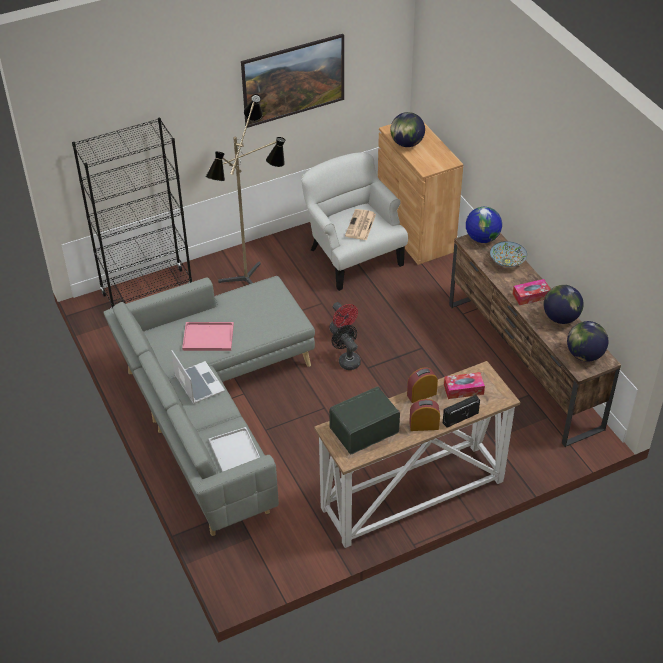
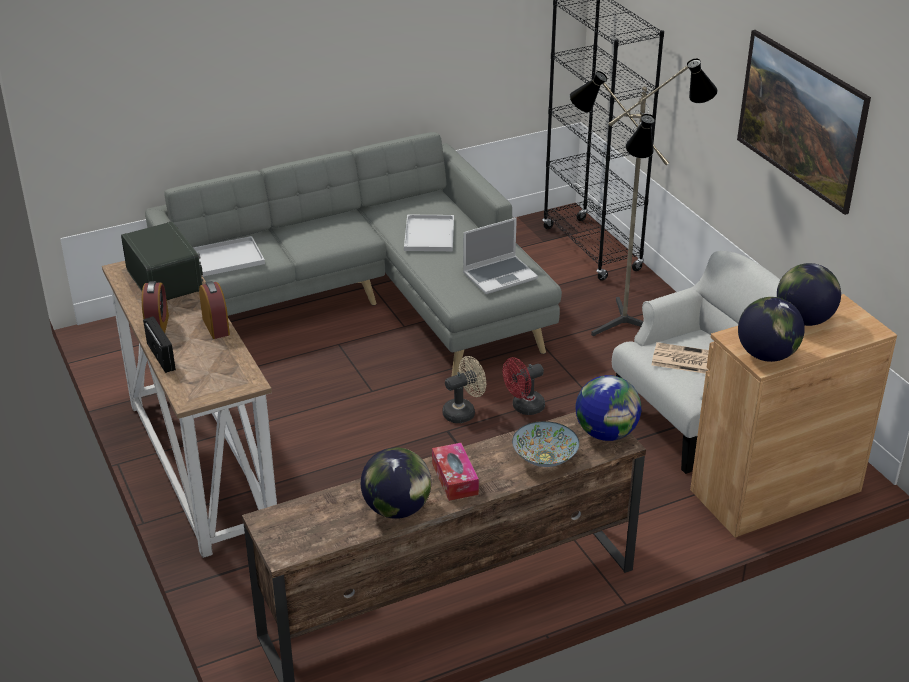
camera: 90 degrees right, 10 degrees down
(198, 383) = (347, 230): laptop -> laptop (500, 275)
(207, 337) = (428, 234): pink tray -> white tray
(347, 360) = (463, 412): black fan -> beige fan
(463, 389) = (216, 362): tissue box -> none
(584, 355) = (302, 528): globe -> globe (767, 355)

